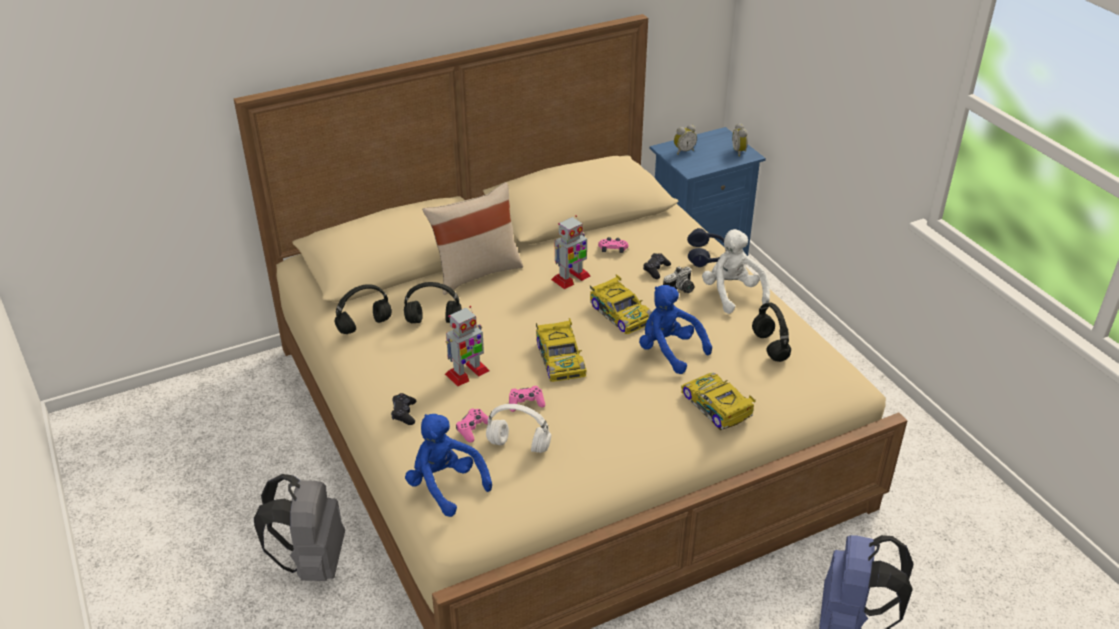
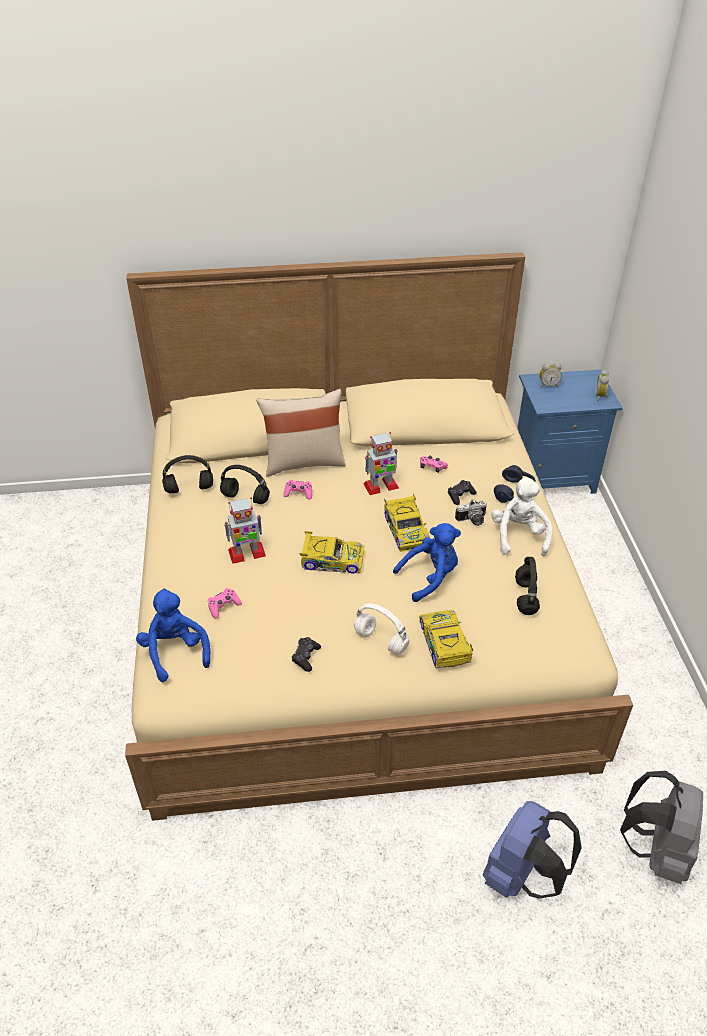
camera: 20 degrees right, 5 degrees up
(312, 562) = (101, 673): grey backpack -> grey backpack (656, 849)
(404, 413) = (177, 576): black game controller -> black game controller (306, 657)
(520, 445) = (254, 632): white headphones -> white headphones (382, 641)
(526, 403) = (279, 594): pink game controller -> pink game controller (298, 493)
(560, 358) = (331, 560): toy car -> toy car turned 90 degrees counterclockwise
(669, 351) = (430, 577): blue plush toy -> blue plush toy turned 90 degrees clockwise

